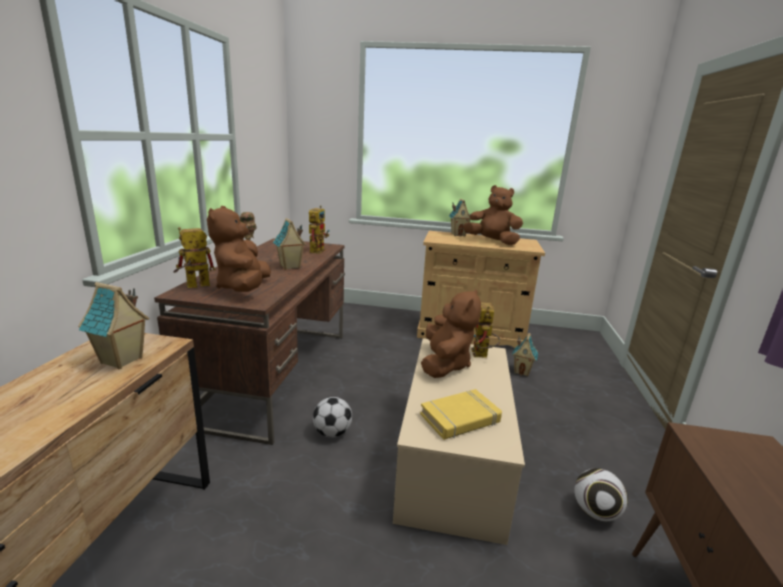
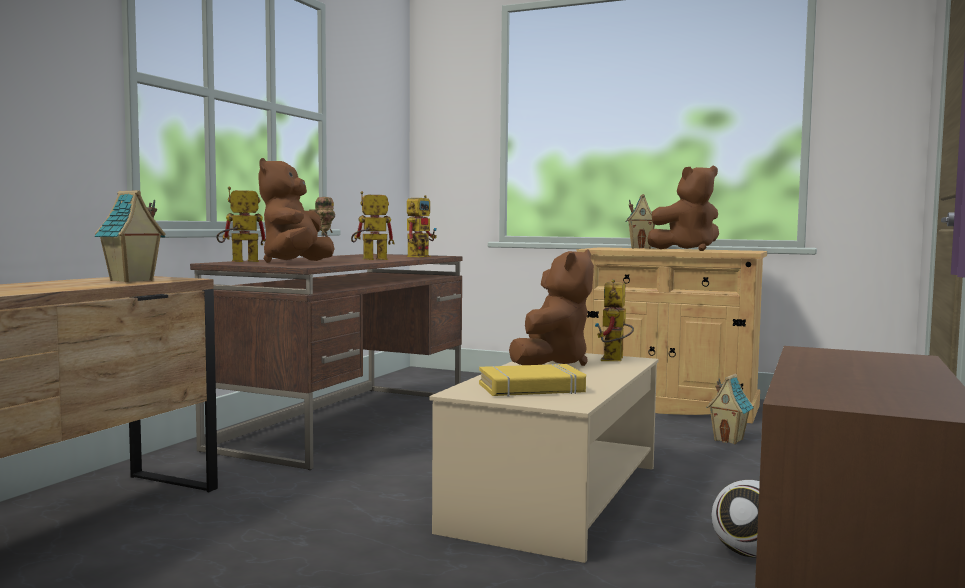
camera: 15 degrees right, 15 degrees down
(290, 267) = (369, 259): toy house -> toy robot
(332, 433) = (395, 467): football -> none
(492, 241) = (686, 250): brown plush toy -> brown plush toy turned 120 degrees clockwise

